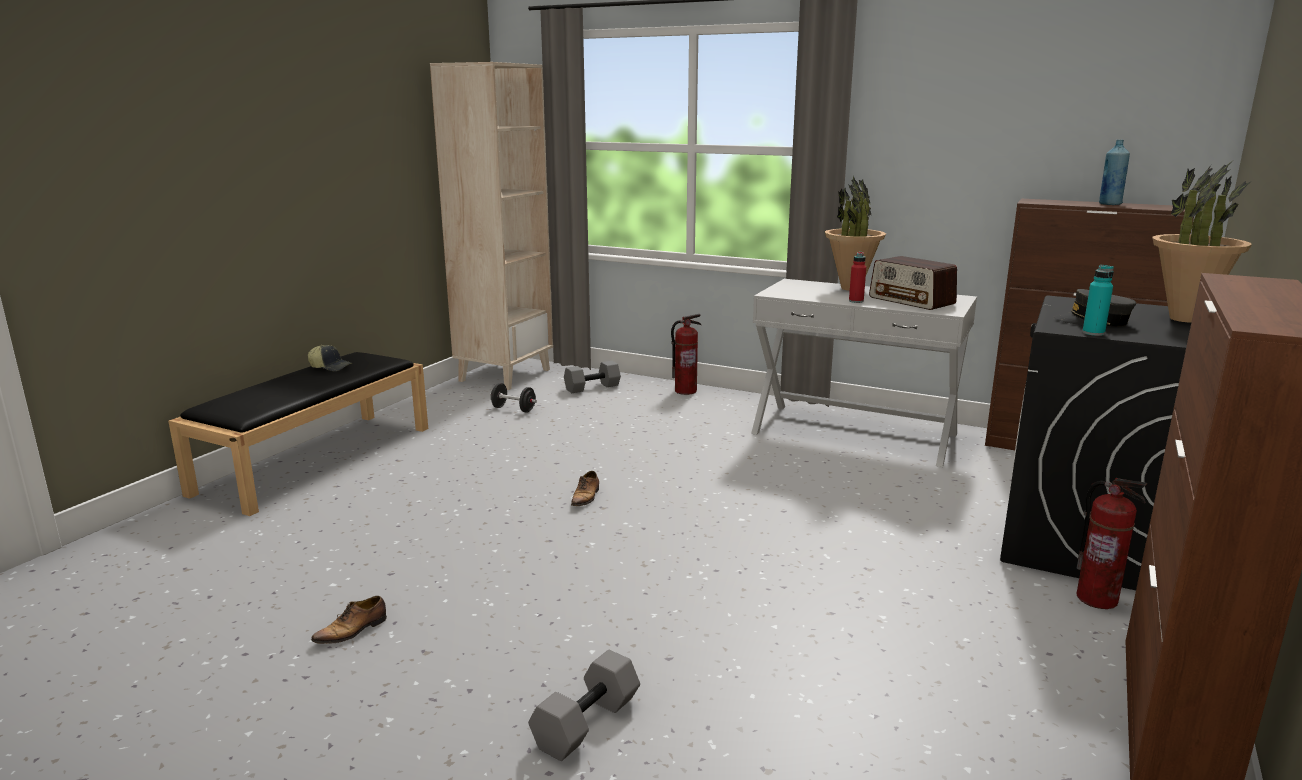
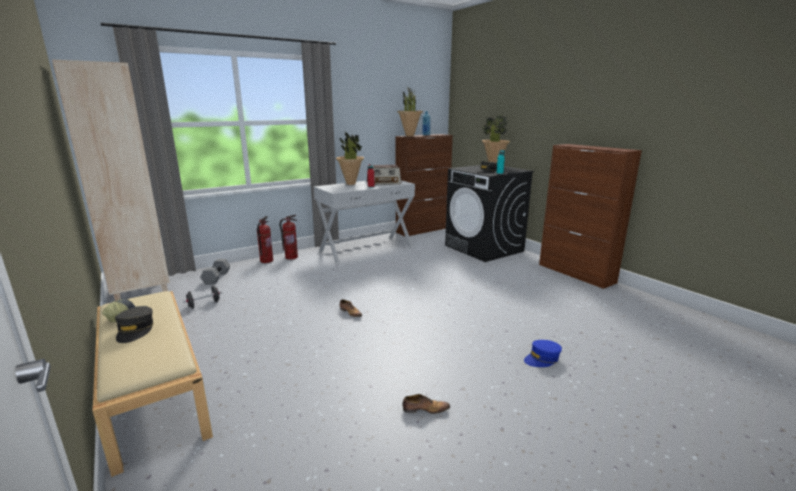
camera: 60 degrees left, 0 degrees up
(301, 380) = (135, 330): none -> grey cap
(317, 458) = (153, 390): black bench -> beige bench
(353, 631) = (424, 409): shoe -> shoe turned 75 degrees counterclockwise
(587, 724) = (542, 359): grey dumbbell -> blue cap
(1049, 201) = (409, 136): none -> potted plant
(1097, 599) = (515, 259): fire extinguisher -> fire extinguisher (291, 257)

